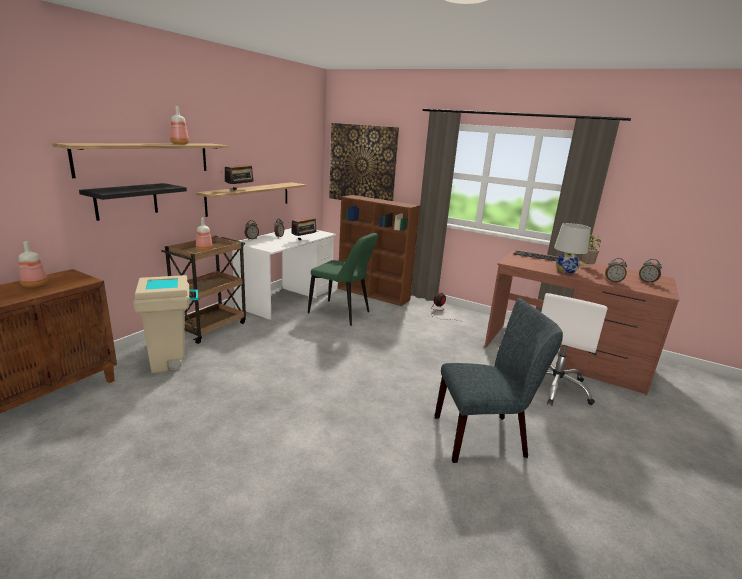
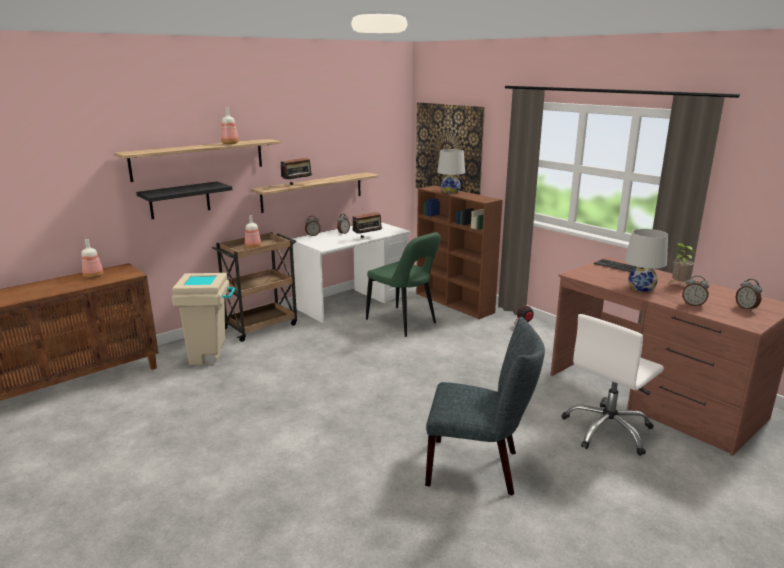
camera: 20 degrees right, 0 degrees up
(371, 199) = (450, 191): none -> white table lamp

